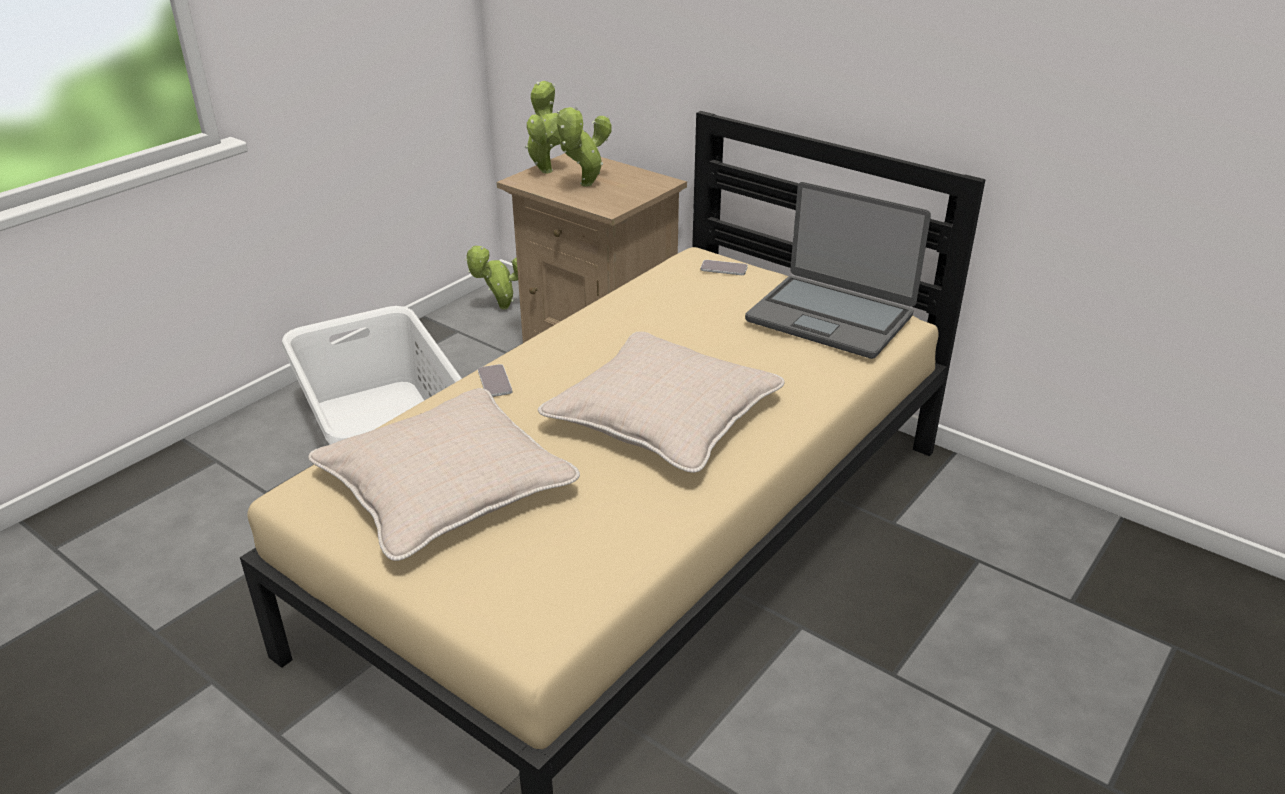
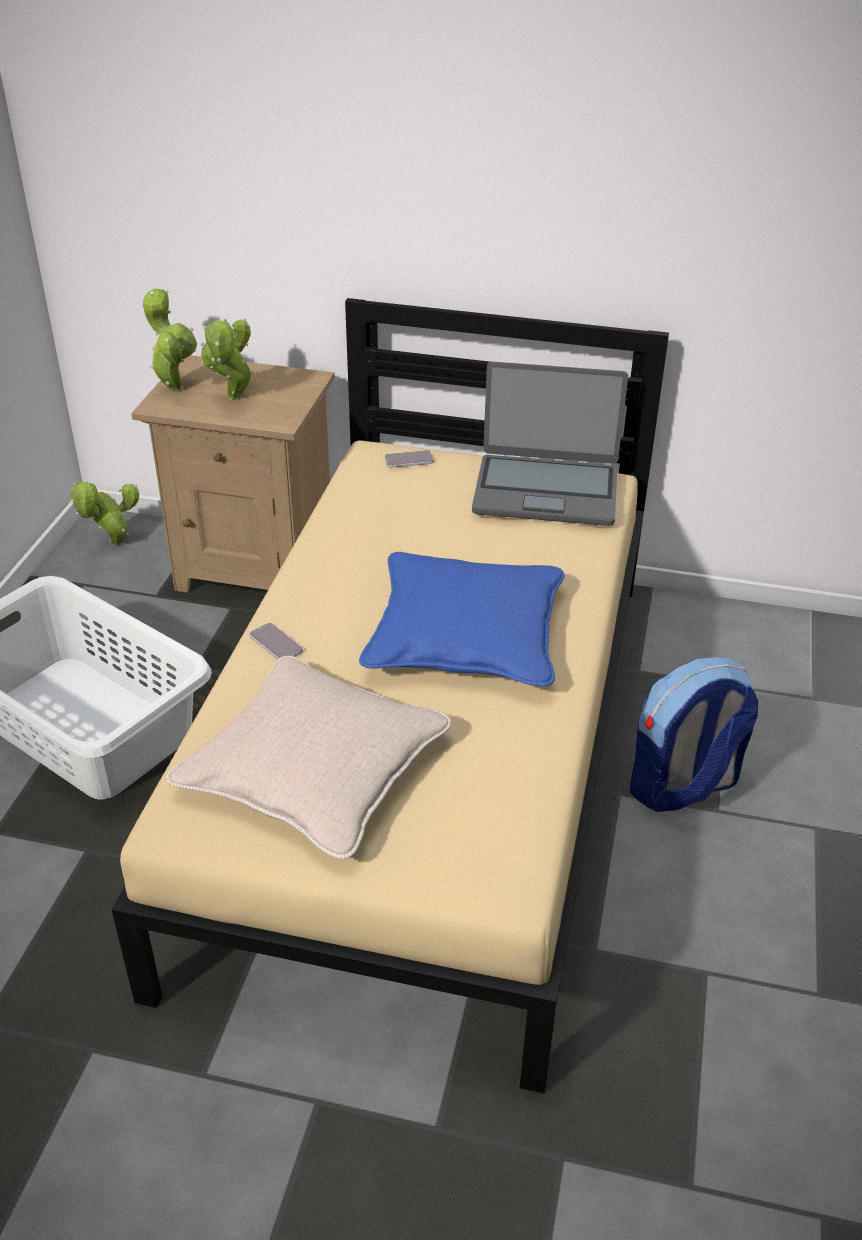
camera: 25 degrees left, 5 degrees up
(663, 414) = (465, 633): beige pillow -> blue pillow
(872, 641) = (682, 787): none -> backpack

